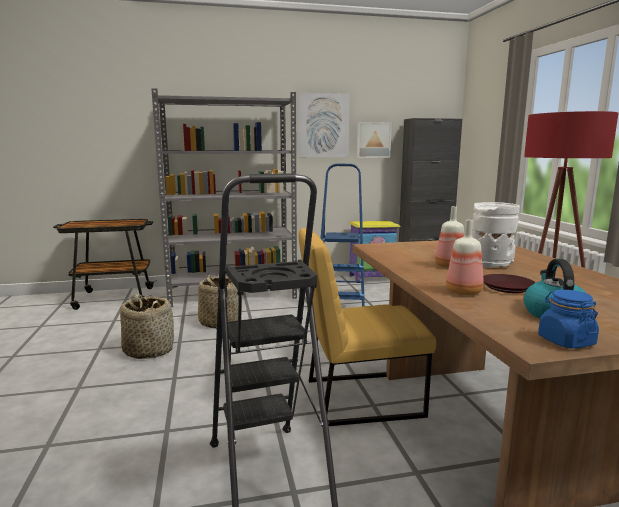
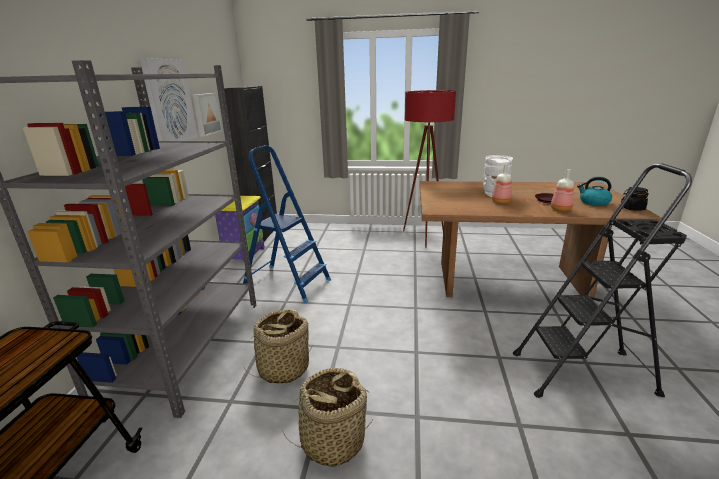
camera: 70 degrees left, 10 degrees up
(359, 397) = (474, 314): yellow chair -> none
(565, 341) = (632, 208): blue jar -> black jar

